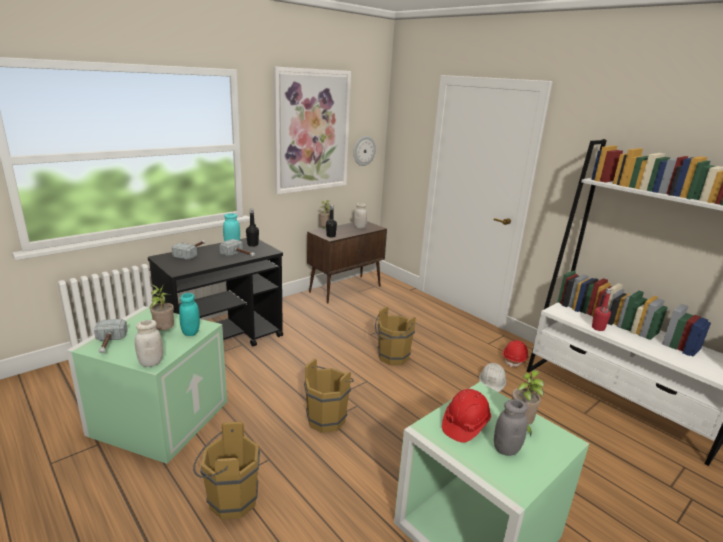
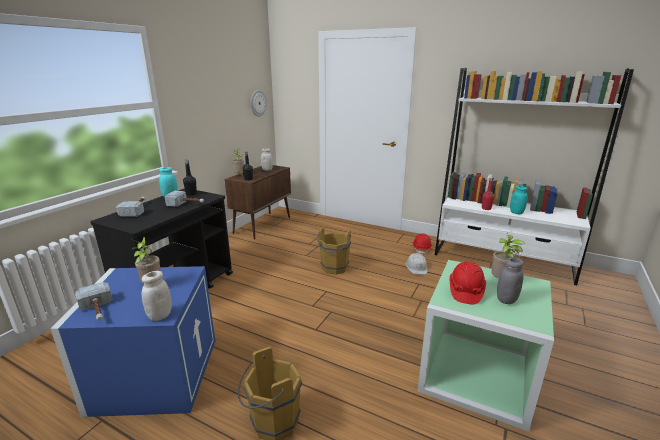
camera: 20 degrees left, 0 degrees up
(159, 416) = (155, 373): green storage box -> blue storage box
(191, 332) = (179, 280): turquoise jar -> turquoise jar (516, 212)
(312, 131) = (216, 86): picture -> none
(328, 418) = (314, 328): brown bucket -> none

